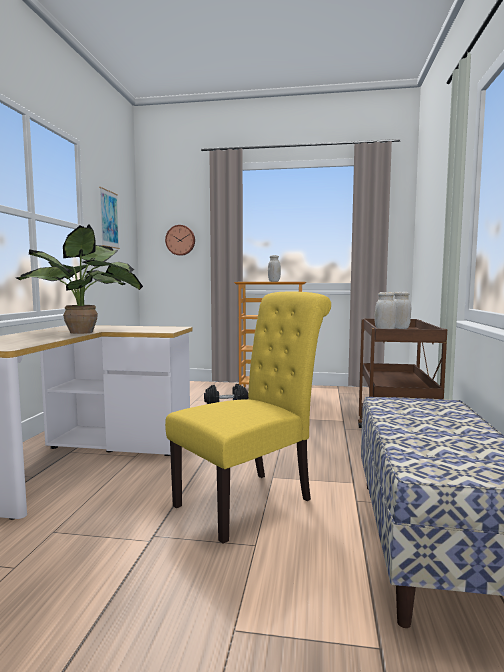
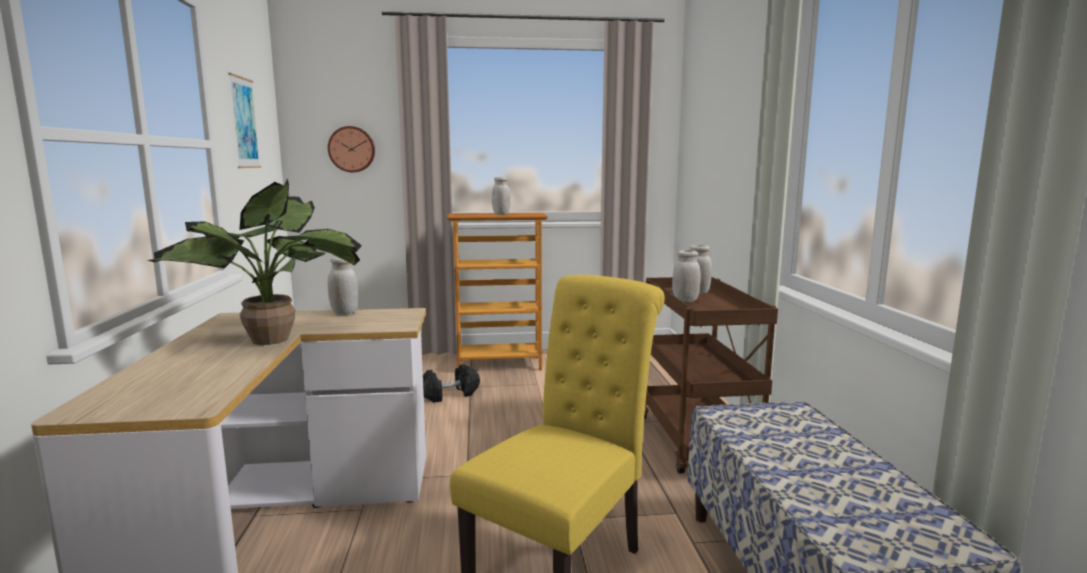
camera: 15 degrees left, 5 degrees up
(139, 326) = (344, 312): none -> white jar

